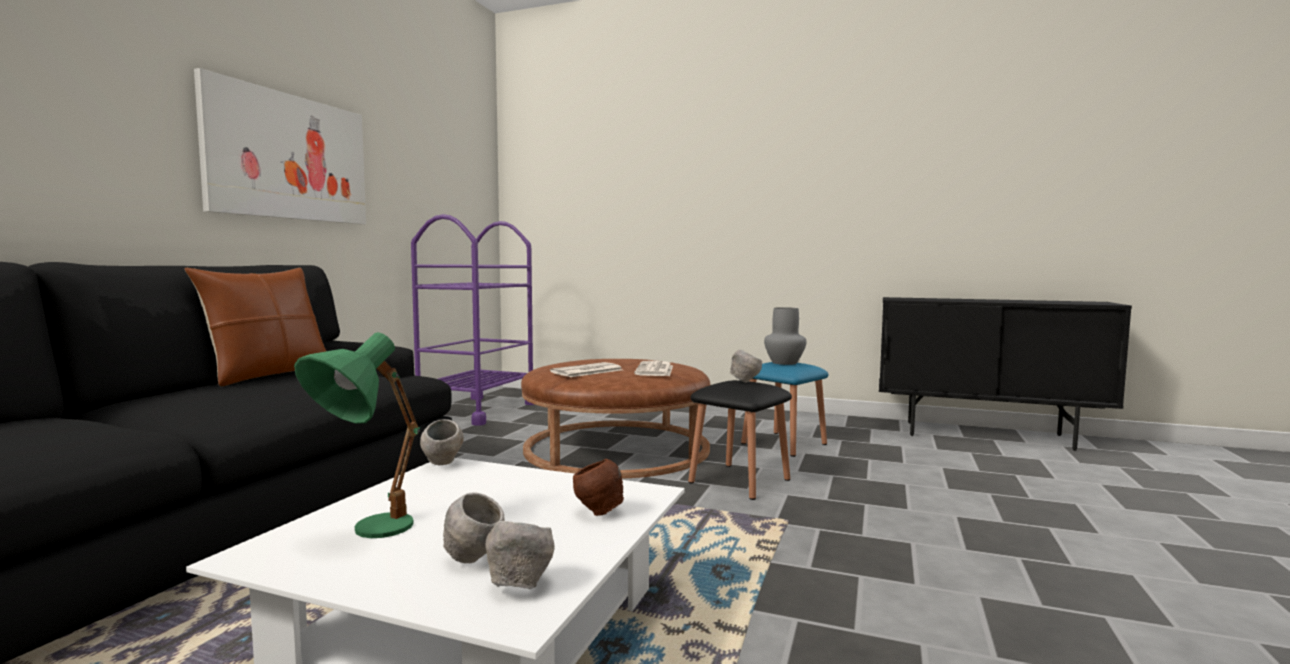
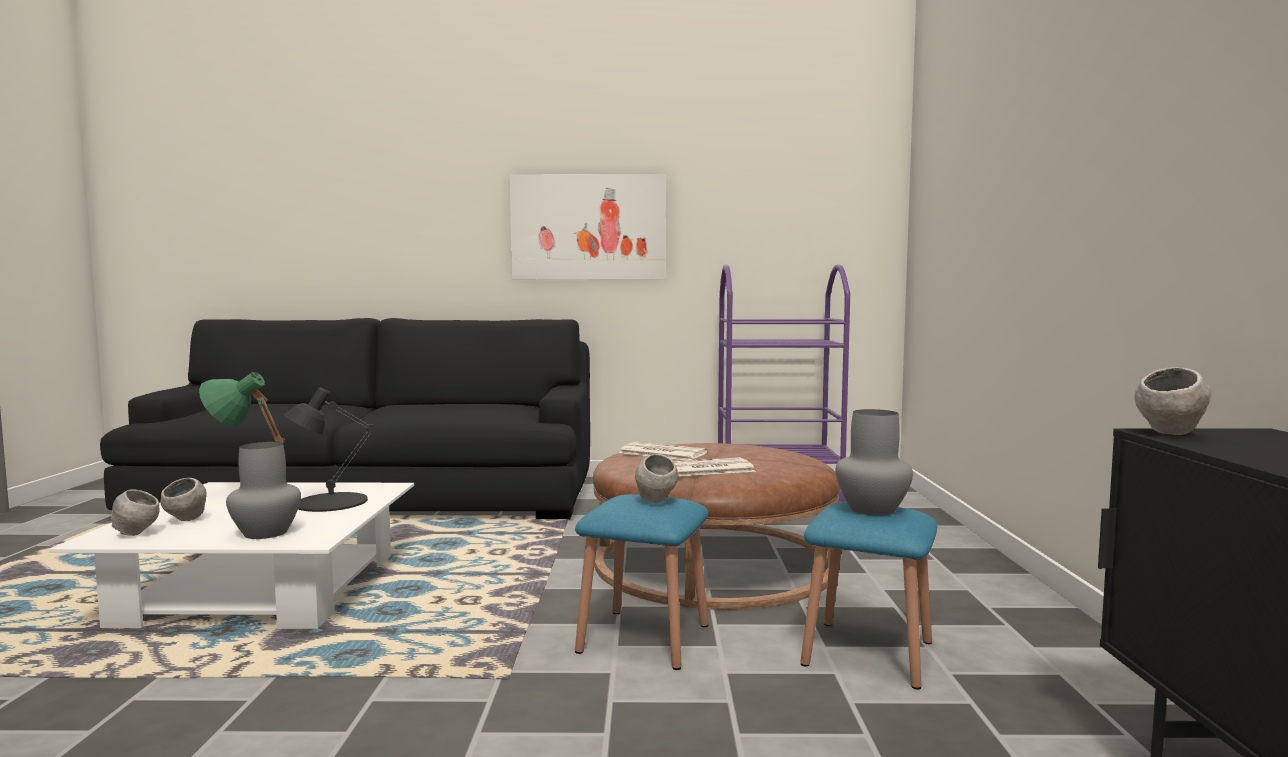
camera: 70 degrees right, 0 degrees up
(268, 375) = (484, 404): brown pillow -> none
(442, 464) = (389, 485): grey bowl -> grey bowl (1169, 434)
(485, 488) = (330, 502): none -> black table lamp
(598, 513) = (265, 533): brown bowl -> grey vase
(739, 481) = (644, 638): black stool -> blue stool

